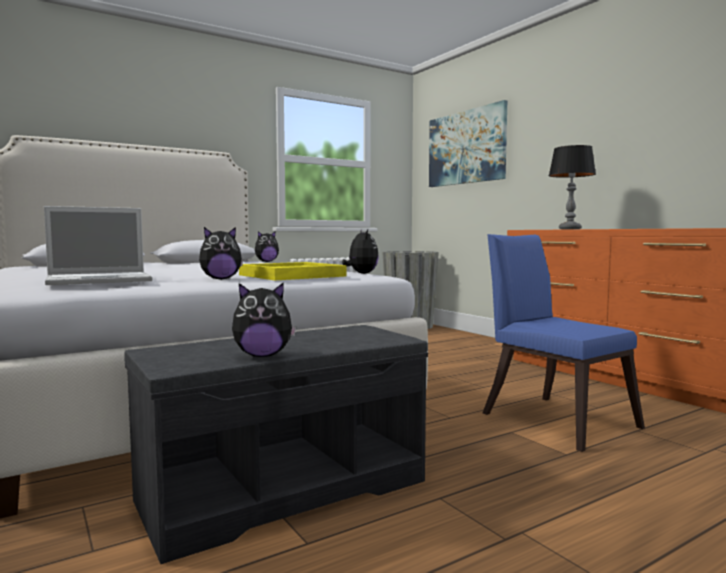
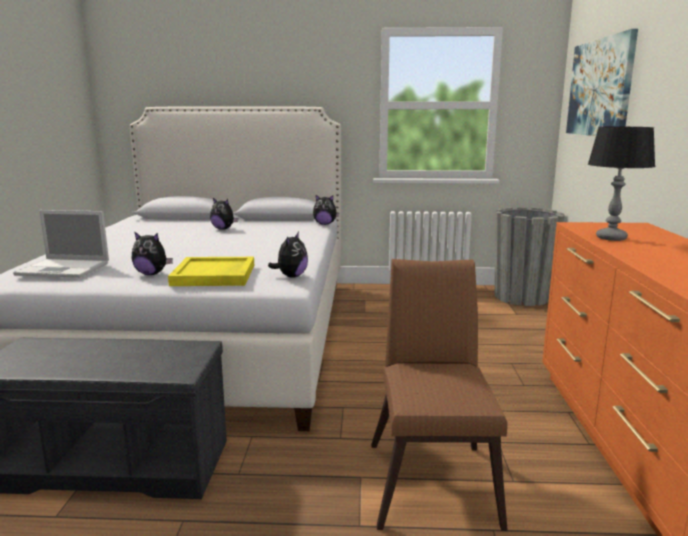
camera: 35 degrees right, 10 degrees up
(263, 356) = (52, 370): plush toy -> plush toy (223, 229)
(553, 418) = (432, 477): blue chair -> brown chair

